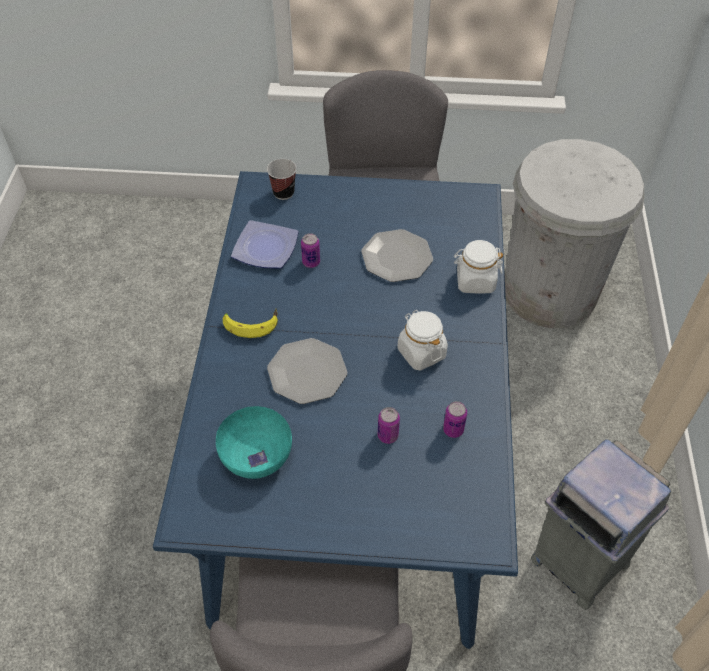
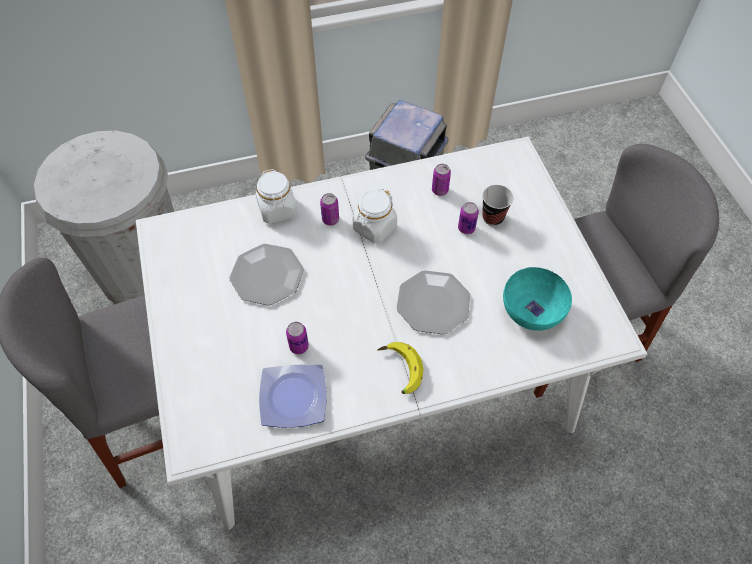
camera: 110 degrees left, 5 degrees up
(283, 193) = (198, 413): cup -> cup (493, 217)
(353, 451) = (374, 378): blue dining table -> white dining table
(446, 319) = (330, 219): none -> can

